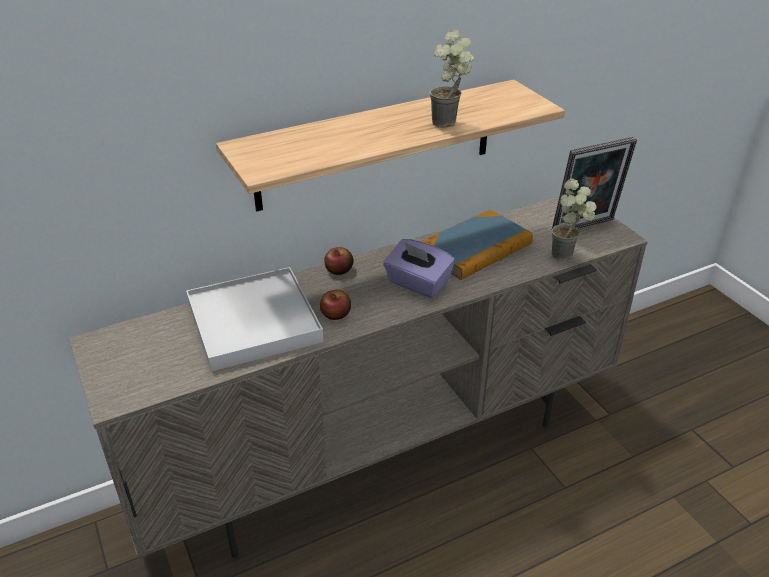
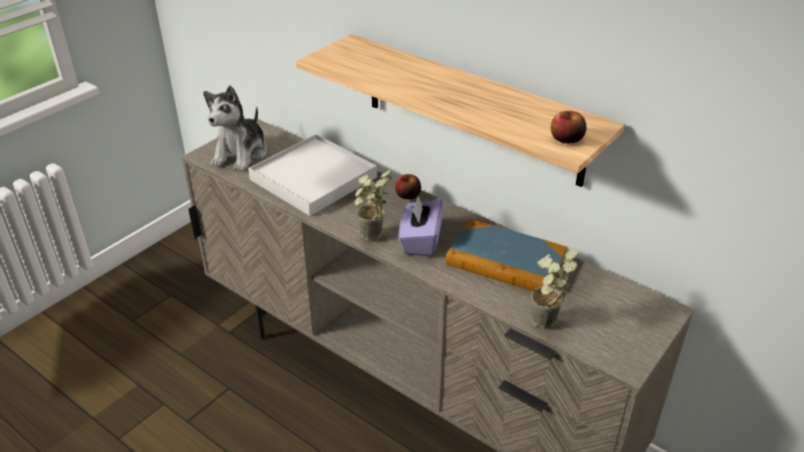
camera: 65 degrees right, 0 degrees up
(146, 367) = (241, 154): none -> plush toy
(336, 314) = (348, 211): apple -> apple (566, 139)
(451, 124) = (474, 112): potted plant -> potted plant (371, 240)
(585, 227) = (617, 329): picture frame -> none

